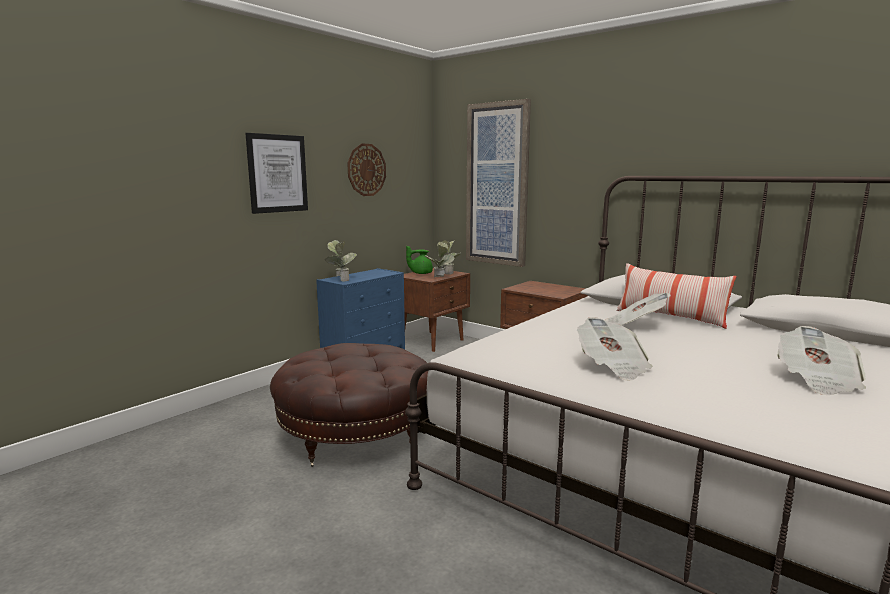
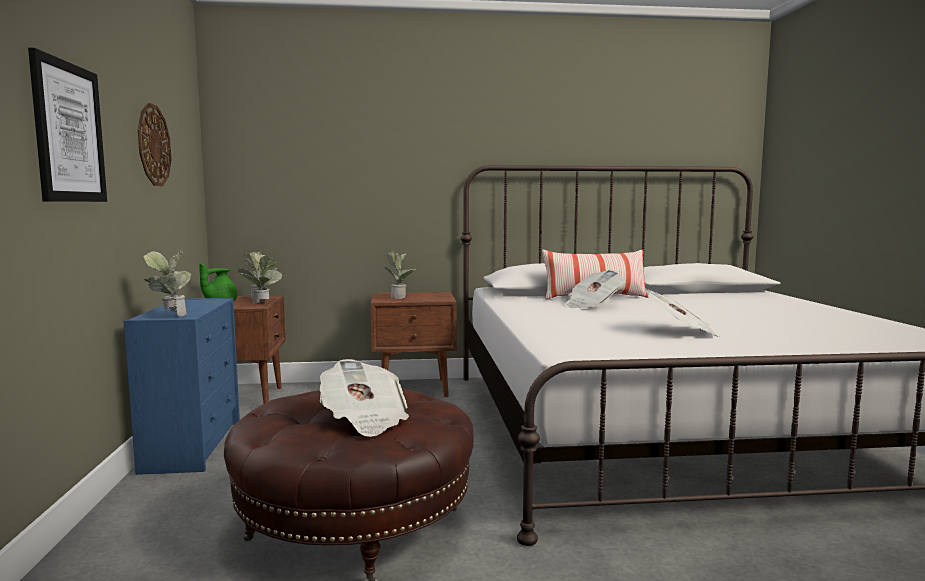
camera: 45 degrees left, 5 degrees down
(497, 185) = (316, 177): picture -> none
(534, 288) = (400, 297): none -> potted plant
(817, 380) = (782, 314): newspaper -> newspaper (364, 420)

